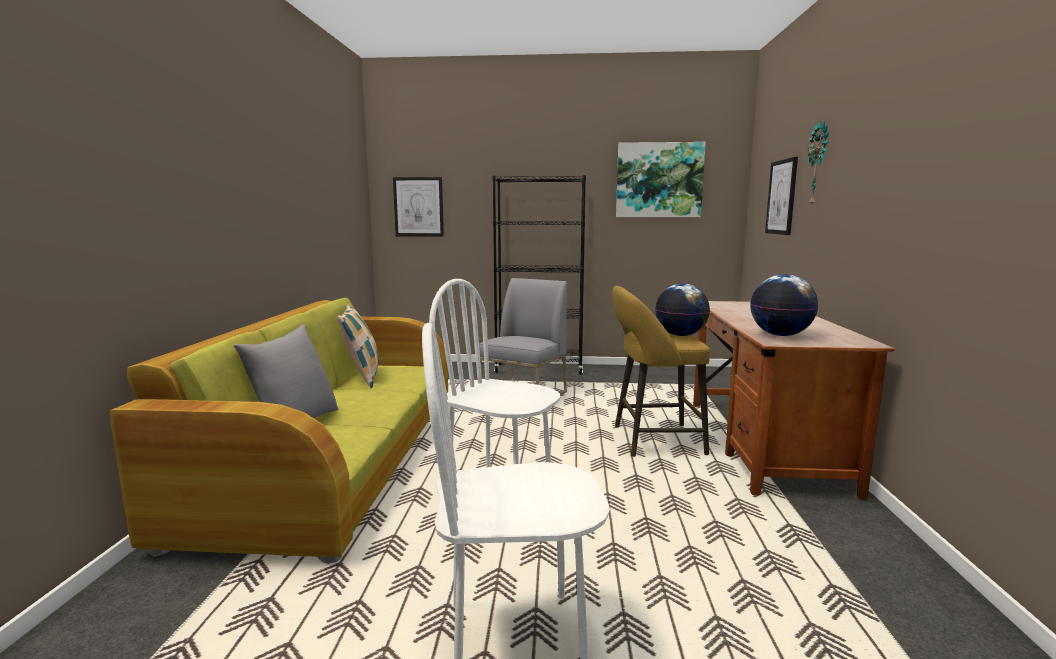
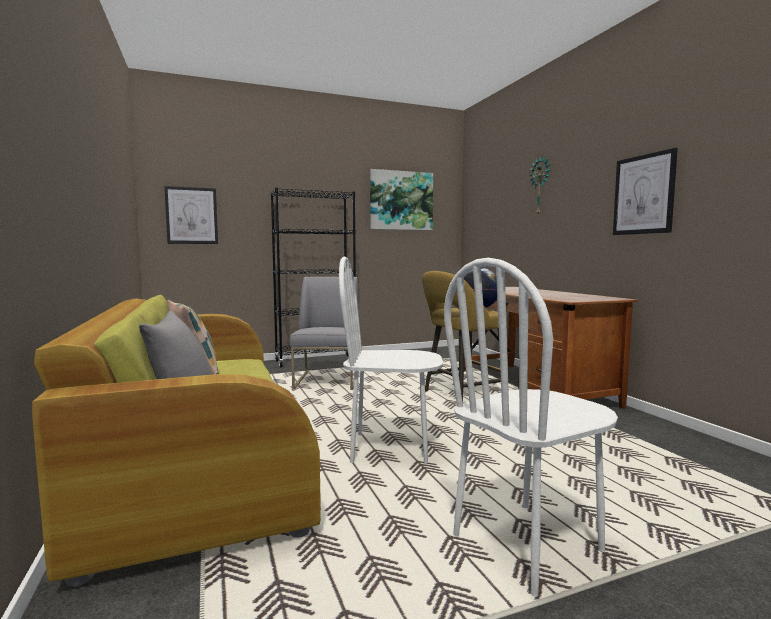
camera: 25 degrees left, 5 degrees down
(780, 335) = (563, 298): globe -> none
(781, 197) = (502, 212): picture -> picture (643, 194)

